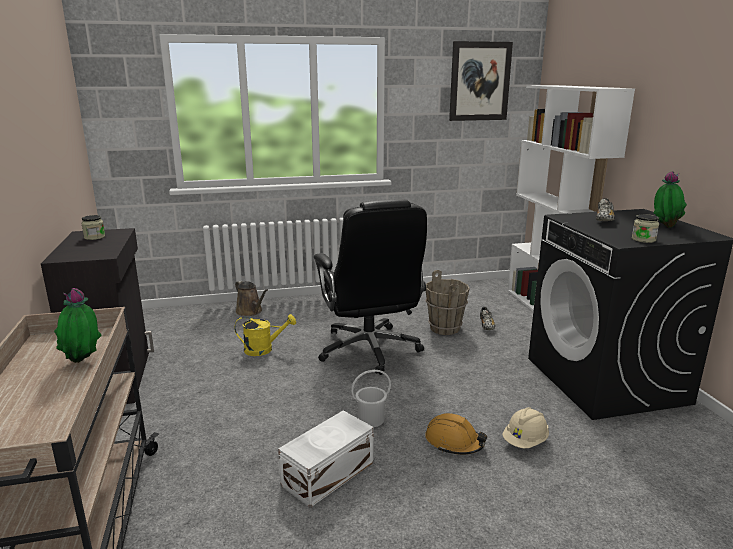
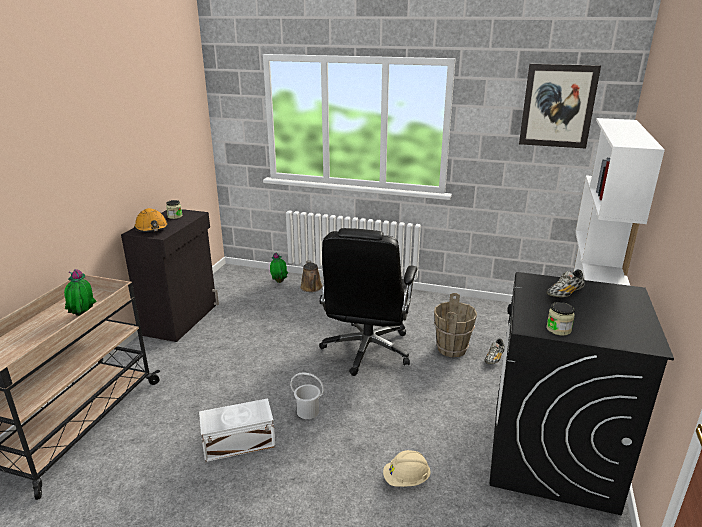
camera: 30 degrees right, 5 degrees up
(264, 349) = (290, 325): yellow watering can -> none
(454, 442) = (348, 456): orange hard hat -> orange hard hat (152, 228)
(664, 226) = (618, 318): potted plant -> potted plant (279, 281)

